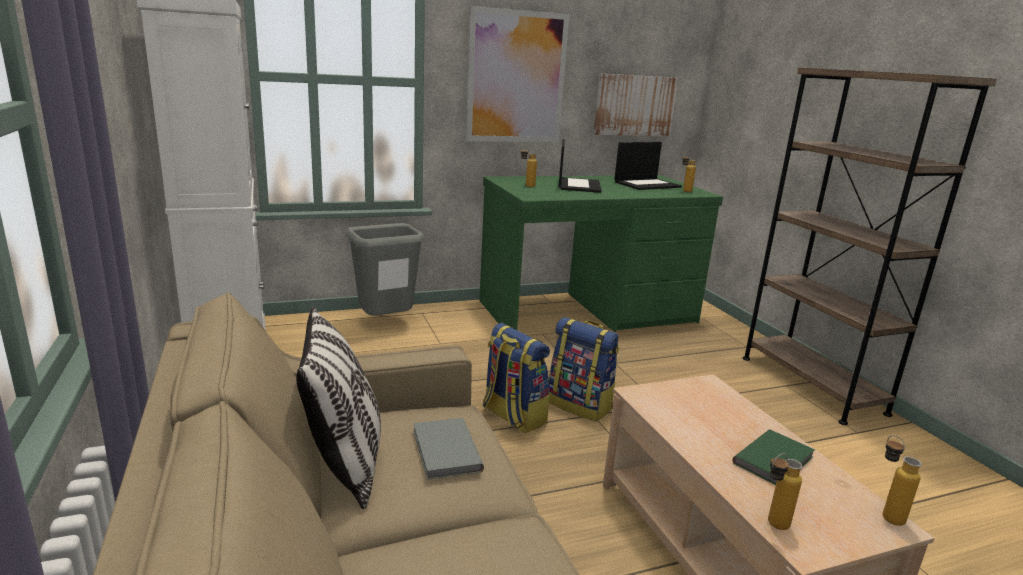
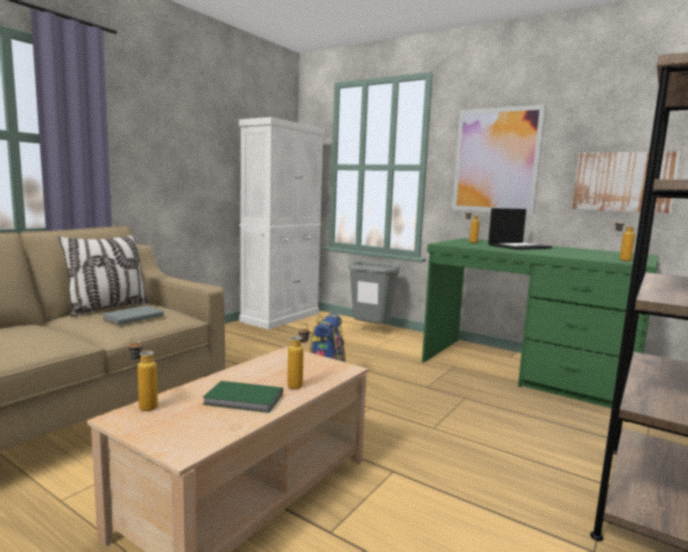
camera: 55 degrees right, 10 degrees down
(580, 405) = (376, 400): backpack -> none
(647, 184) = (599, 254): laptop -> none
(885, 514) = (200, 446): bottle -> bottle (298, 384)

